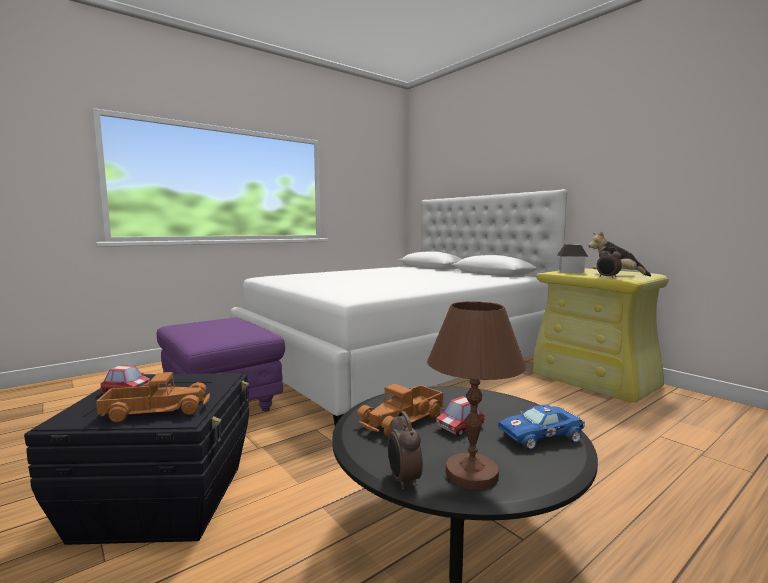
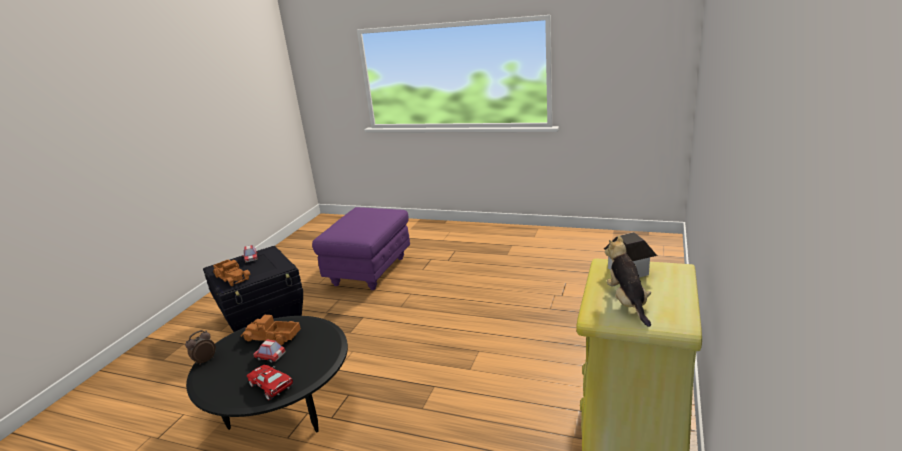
camera: 60 degrees right, 15 degrees up
(397, 360) = (531, 287): white bed -> none
(470, 474) = (217, 376): brown table lamp -> none
(542, 436) = (272, 386): blue toy car -> red toy car
(607, 277) = (592, 302): alarm clock -> none

